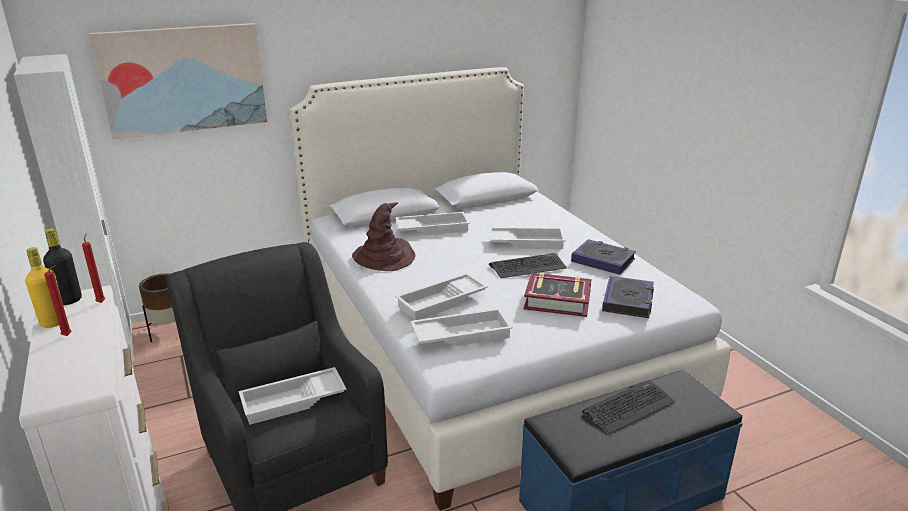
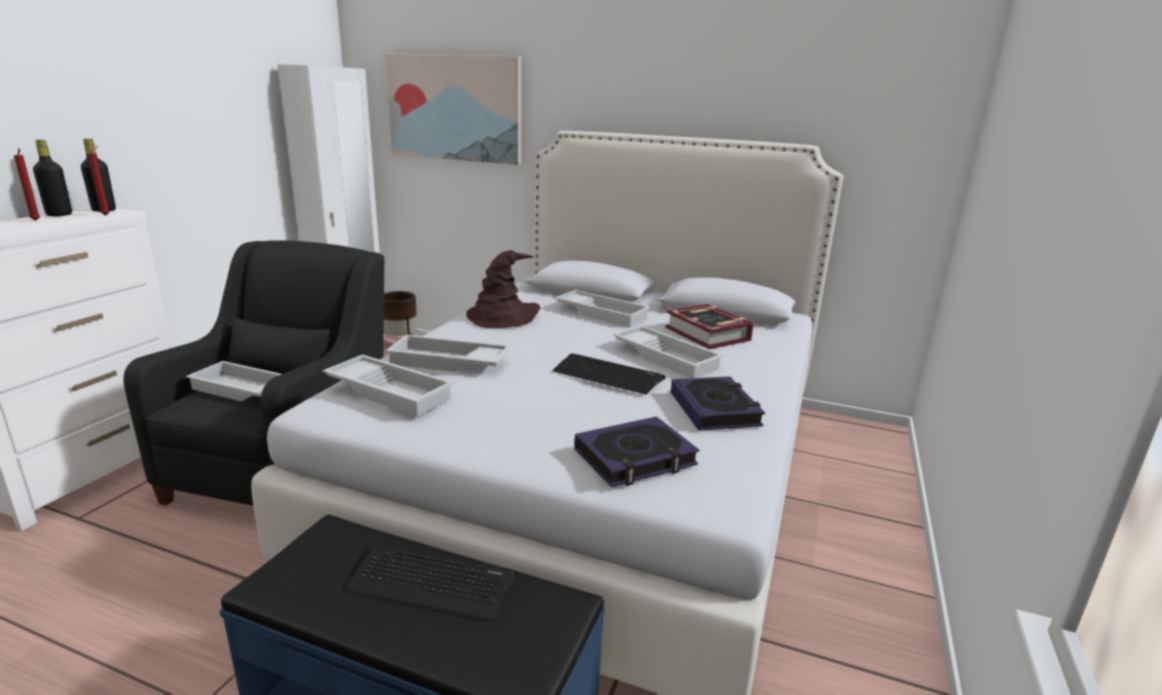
camera: 45 degrees right, 5 degrees down
(53, 322) = (59, 215): yellow bottle -> black bottle
(557, 300) = (555, 415): book -> book (708, 334)

